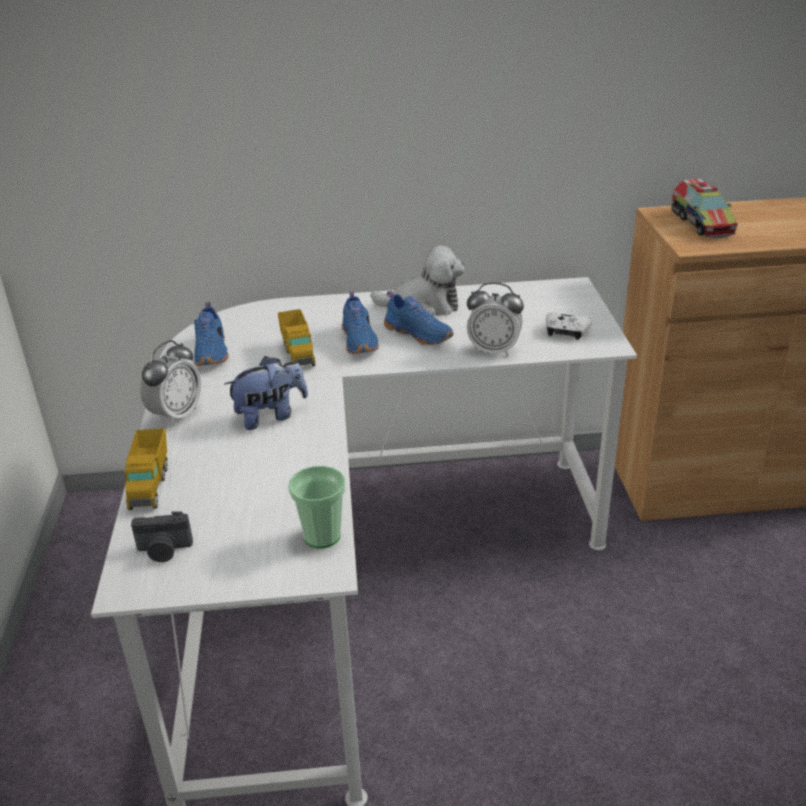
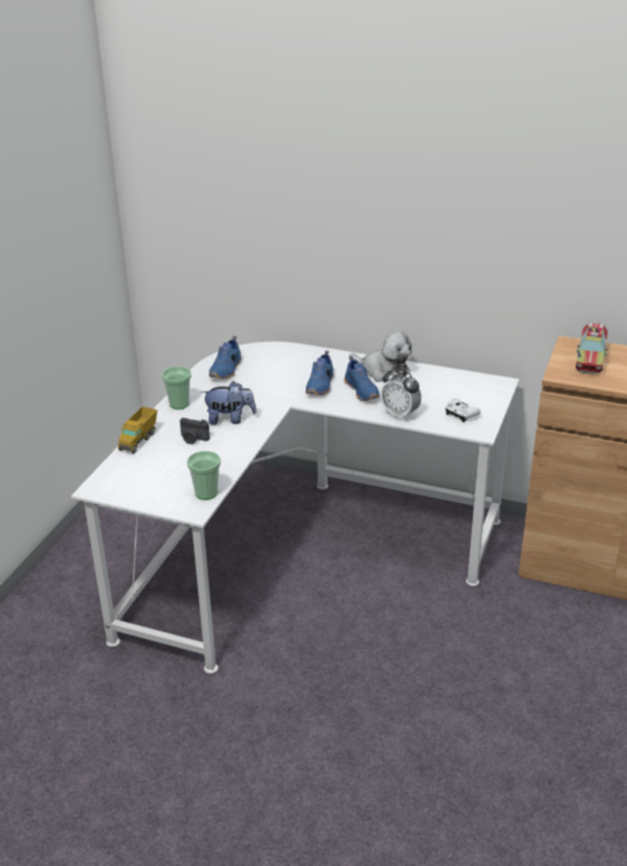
camera: 25 degrees right, 0 degrees up
(164, 550) = (123, 476): camera -> camera (193, 439)
(176, 415) = (179, 404): alarm clock -> cup
(298, 353) = (276, 384): toy truck -> none

